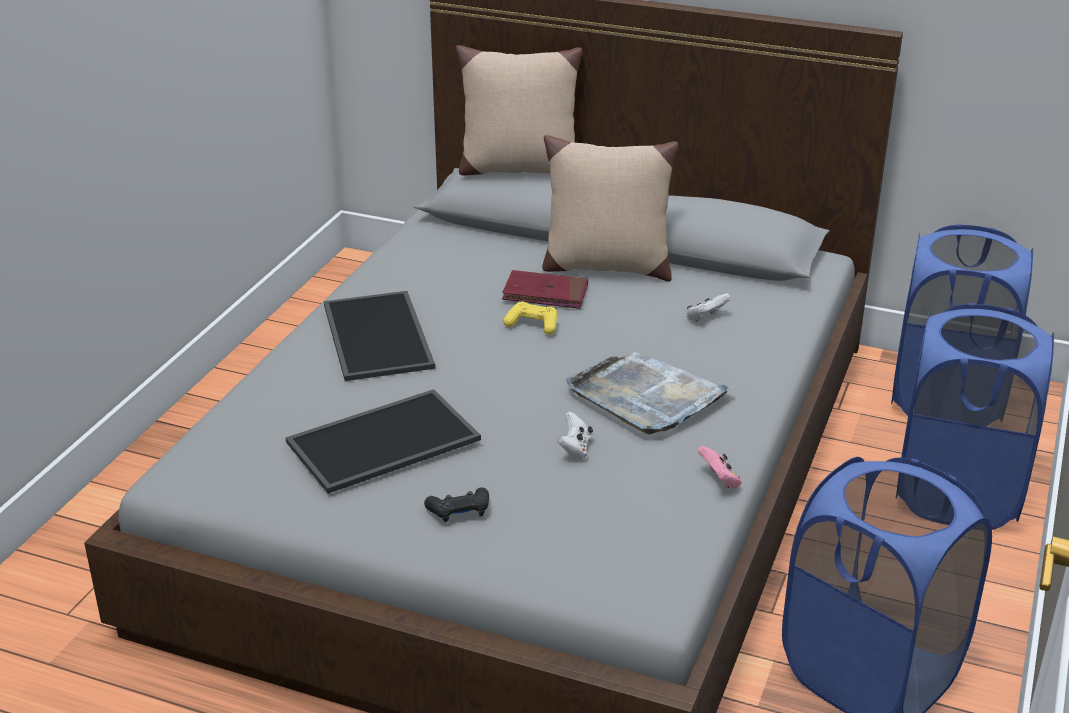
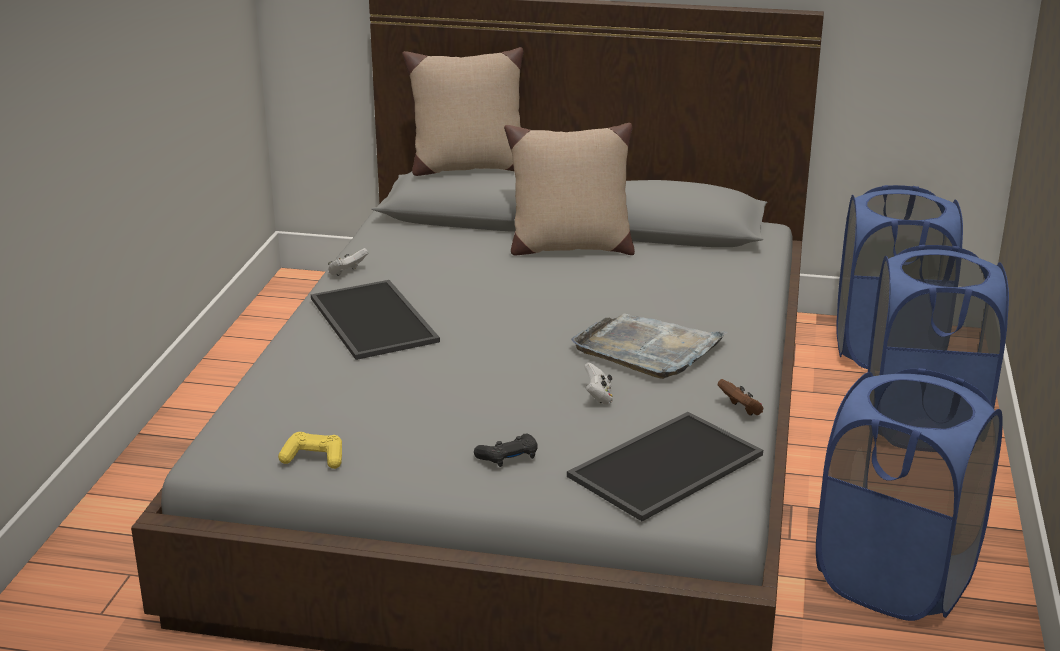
camera: 10 degrees left, 5 degrees down
(384, 439) = (413, 404): tray -> tray (665, 464)
(532, 325) = (519, 299): yellow game controller -> yellow game controller (314, 458)
(545, 293) = (521, 273): red book -> none
(705, 318) = (677, 282): white game controller -> white game controller (347, 273)
(719, 480) = (741, 410): pink game controller -> brown game controller

